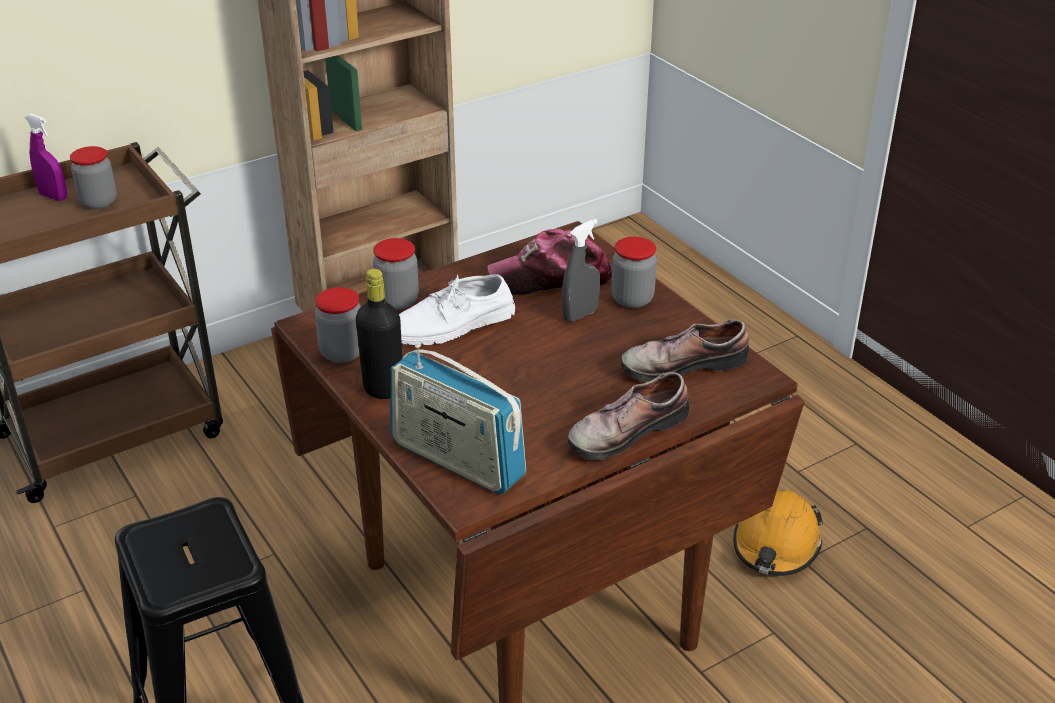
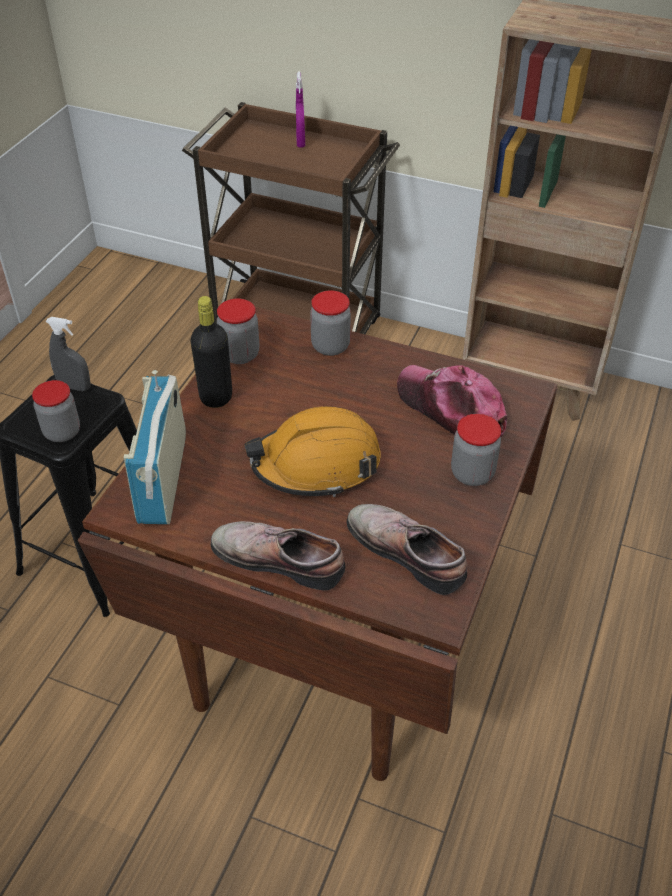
camera: 55 degrees right, 10 degrees up
(99, 202) = (314, 161): jar -> jar (62, 432)
(451, 326) = (326, 389): white shoe -> none
(580, 315) = (415, 453): grey spray bottle -> grey spray bottle (75, 387)
(776, 545) = (550, 781): orange hard hat -> orange hard hat (316, 464)

